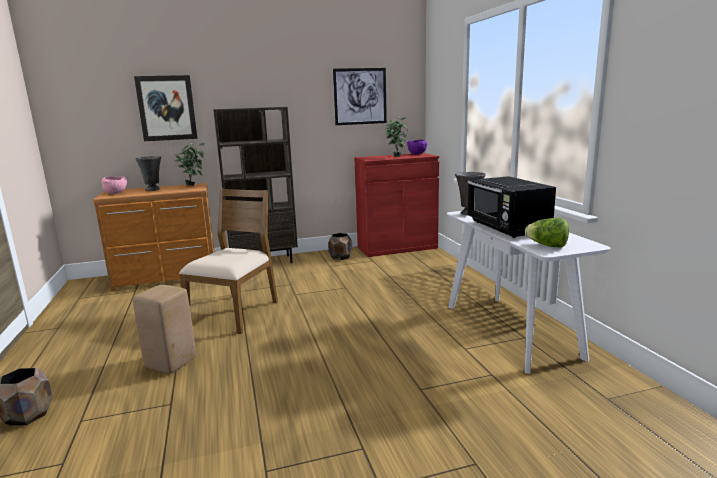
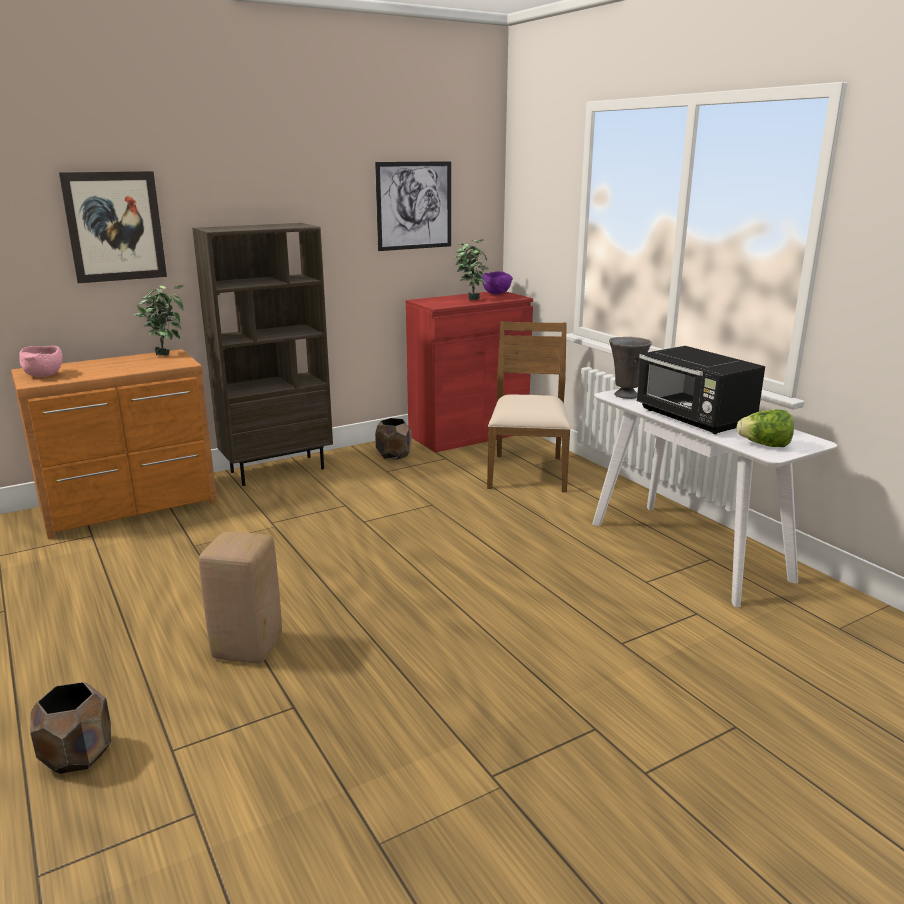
camera: 15 degrees left, 5 degrees up
(153, 189) = (105, 366): grey vase -> none
(236, 312) = (291, 558): brown chair -> brown chair (527, 472)

